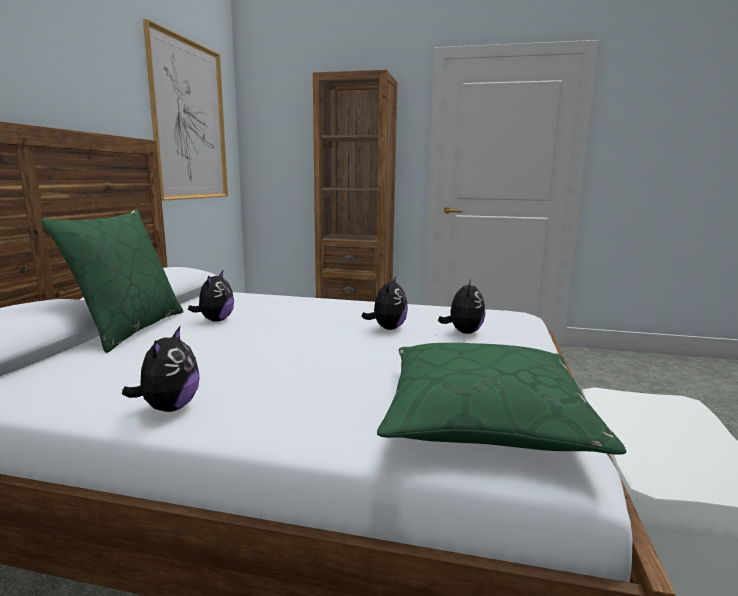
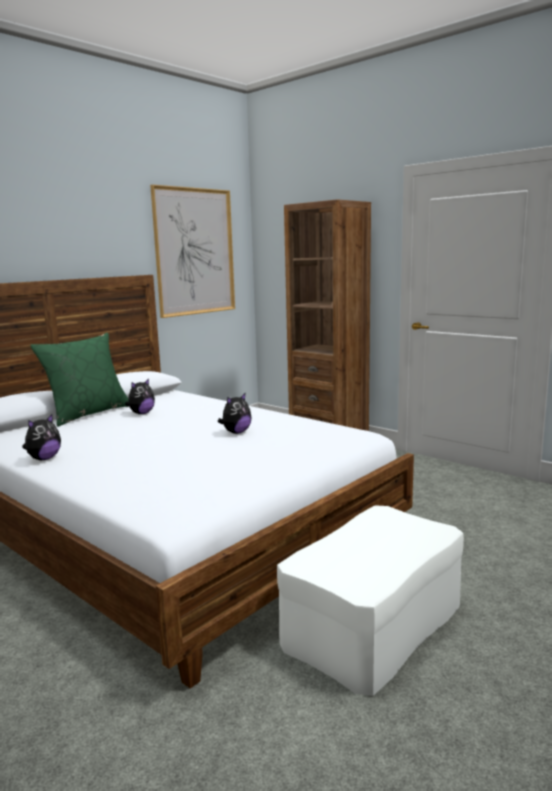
camera: 30 degrees right, 0 degrees up
(463, 332) = (281, 442): plush toy -> none
(483, 417) = (175, 490): green pillow -> none

